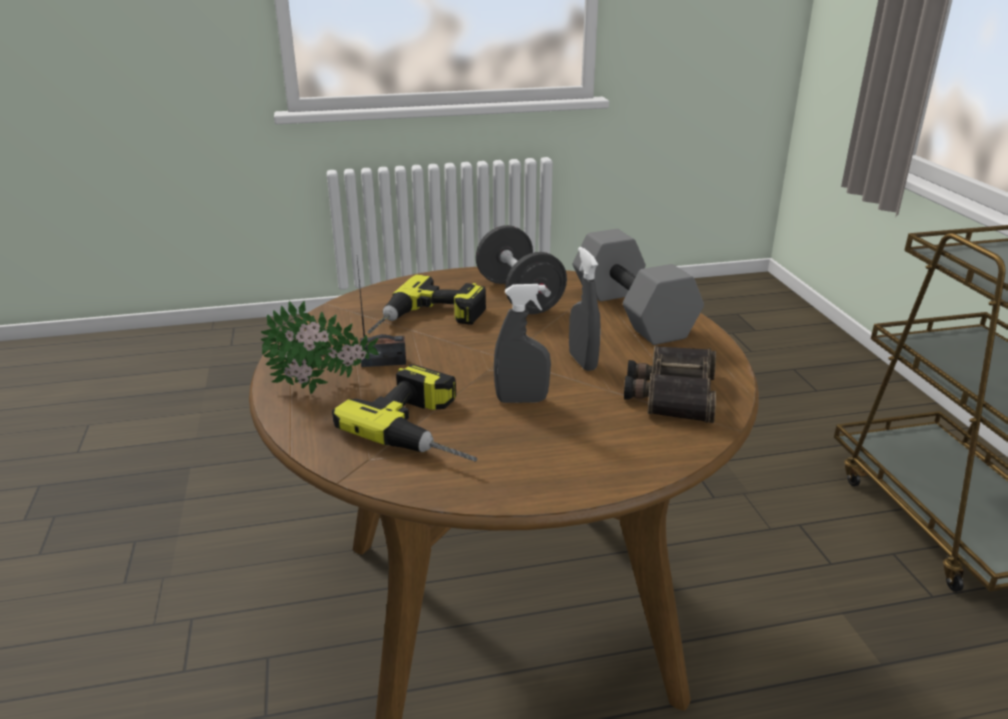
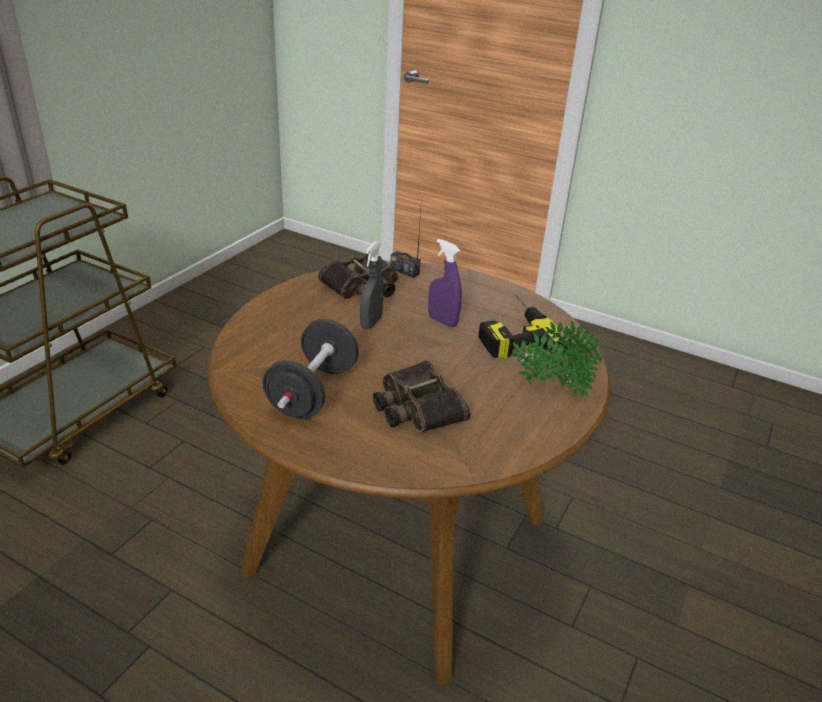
camera: 140 degrees left, 5 degrees up
(383, 362) = (491, 387): radio -> radio (405, 271)
(428, 321) = (416, 407): power drill -> binoculars
(521, 400) = (442, 321): grey spray bottle -> purple spray bottle
(635, 312) = (270, 335): grey dumbbell -> none

